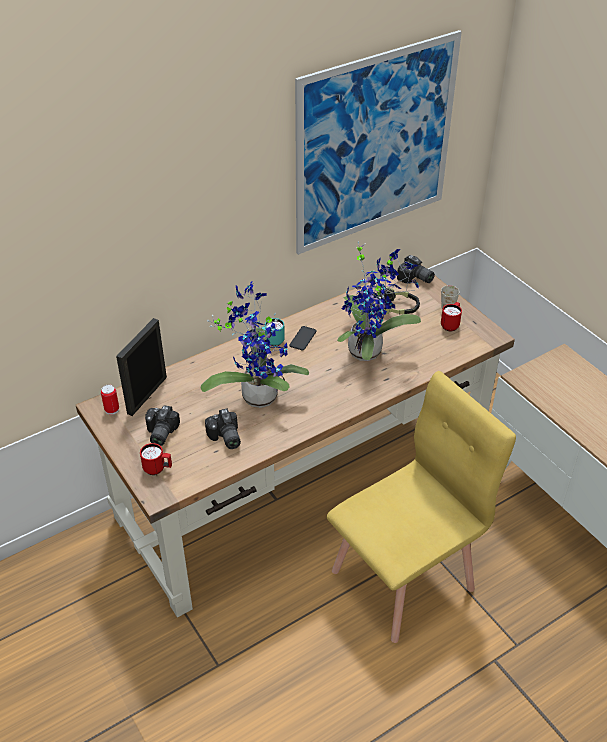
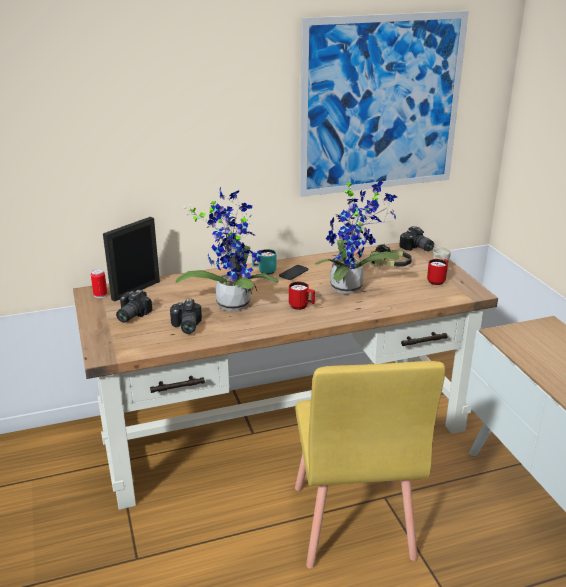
camera: 15 degrees right, 15 degrees down
(158, 469) = (113, 338): red mug -> red mug (301, 306)
(404, 579) = (351, 522): yellow chair -> yellow chair turned 105 degrees clockwise

